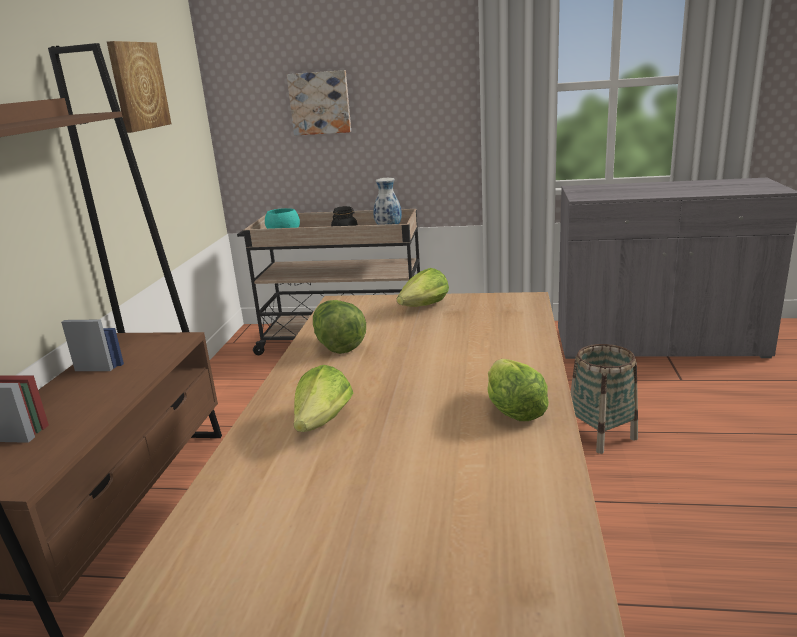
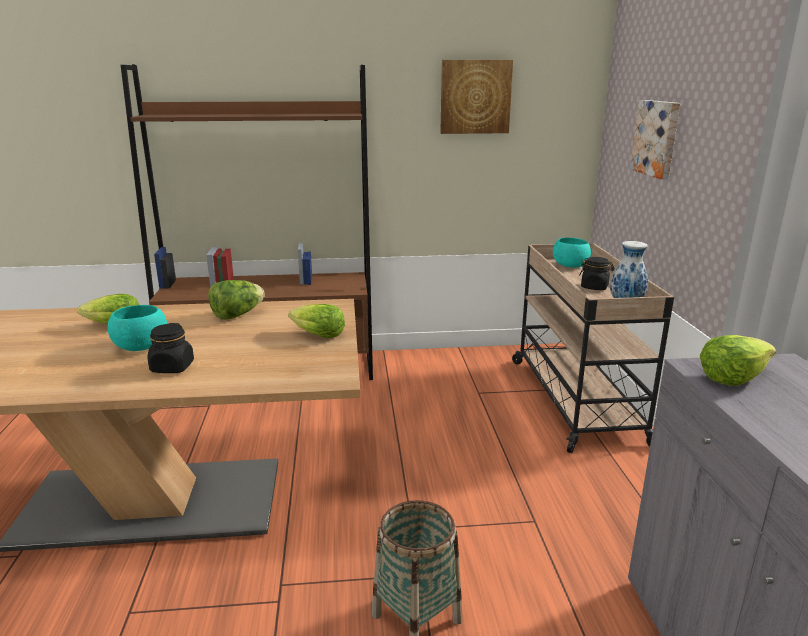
camera: 75 degrees right, 0 degrees up
(418, 390) = (142, 347): none -> turquoise bowl
(488, 365) = (172, 367): none -> black jar
(513, 408) = (90, 379): lettuce -> lettuce (732, 377)

